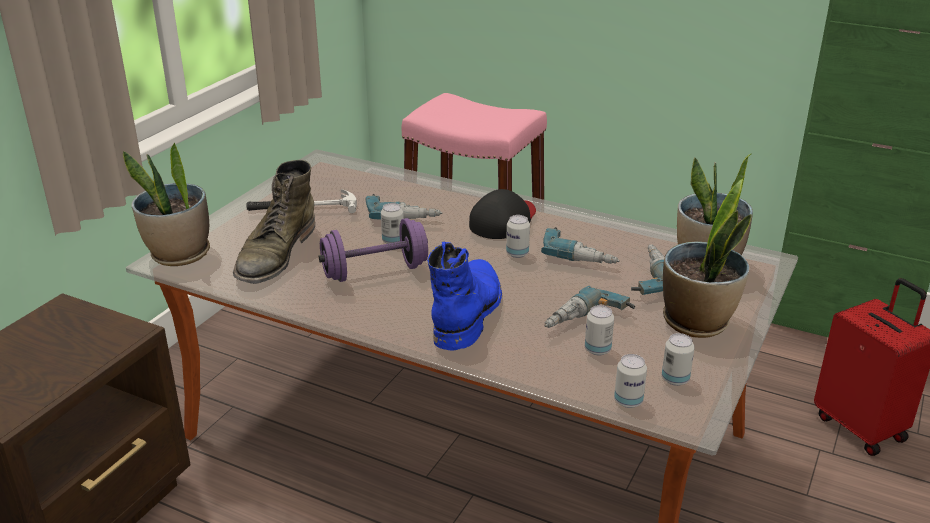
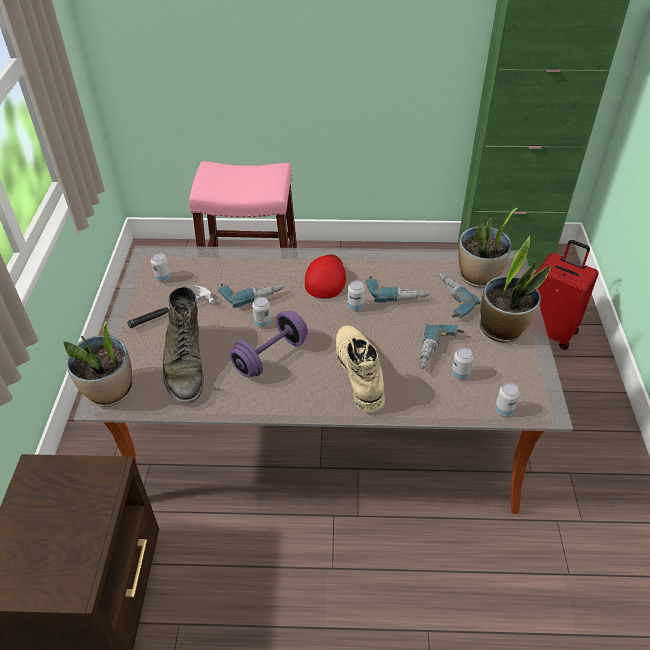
camera: 25 degrees left, 15 degrees up
(467, 312) = (359, 371): blue boot -> beige boot
(504, 221) = (326, 277): black cap -> red cap
(675, 379) = (519, 381): can -> can (163, 277)

